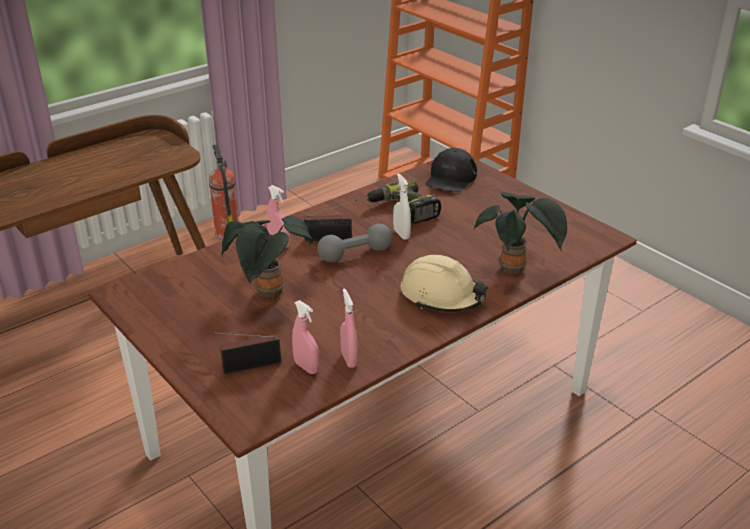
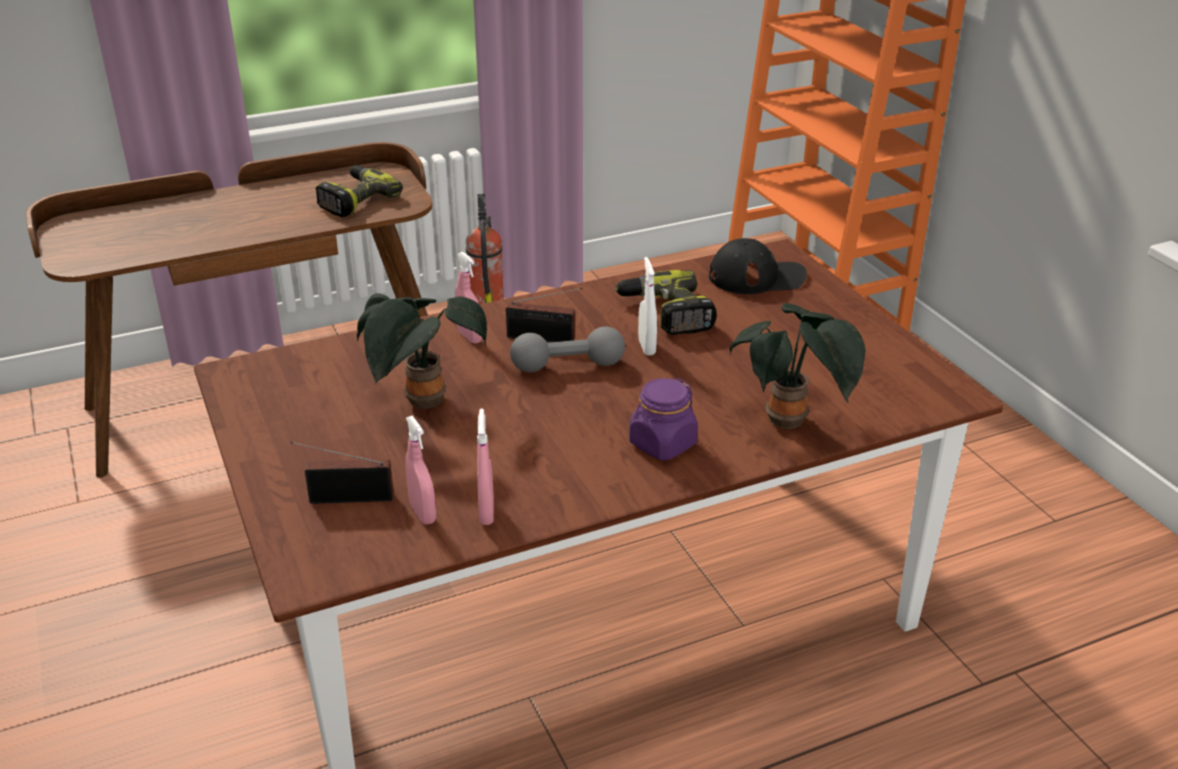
camera: 15 degrees right, 0 degrees up
(142, 159) = (355, 200): none -> power drill
(442, 296) = (662, 444): beige hard hat -> purple jar
(450, 178) = (757, 277): black cap -> black cap turned 135 degrees counterclockwise

